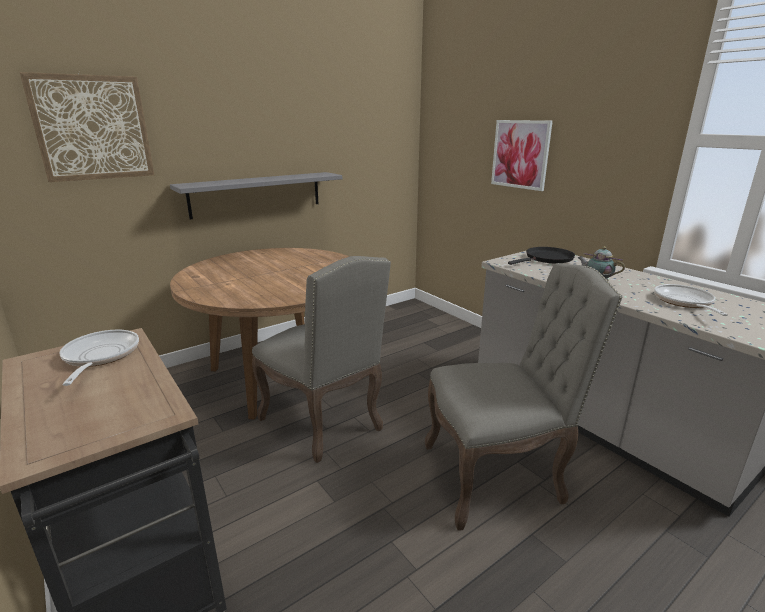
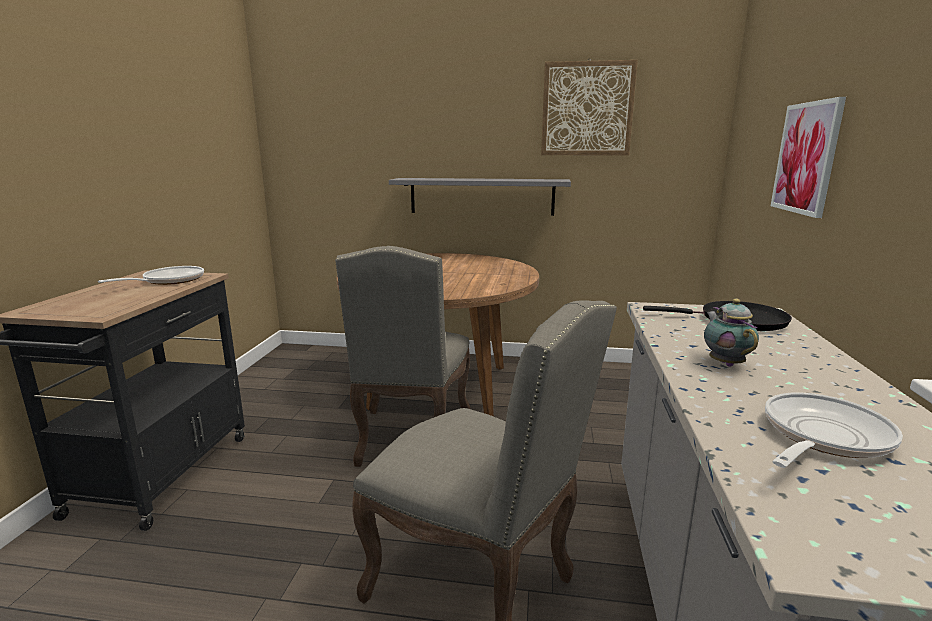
camera: 45 degrees right, 5 degrees down
(92, 127) = (344, 124): picture -> picture (587, 108)

